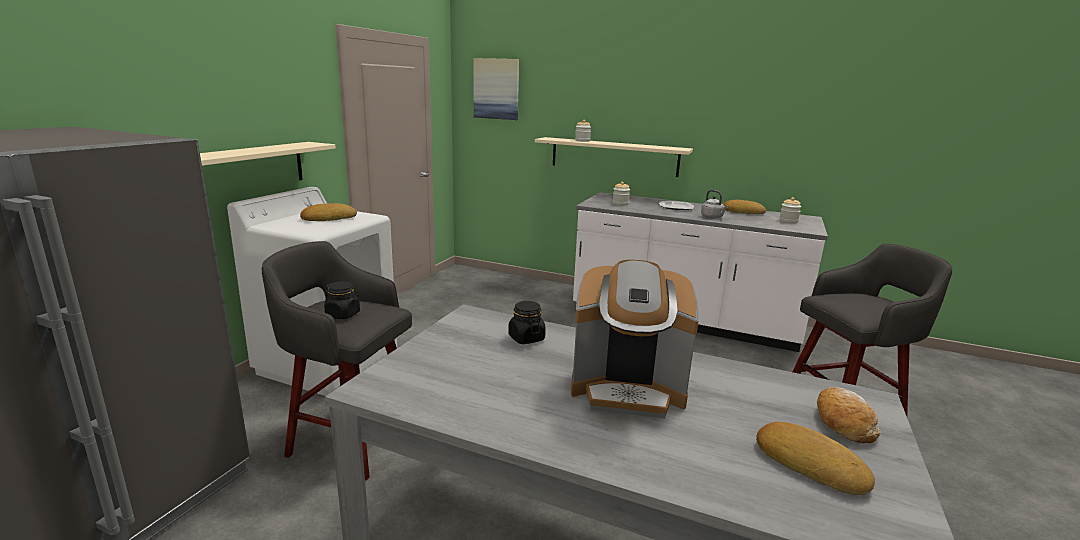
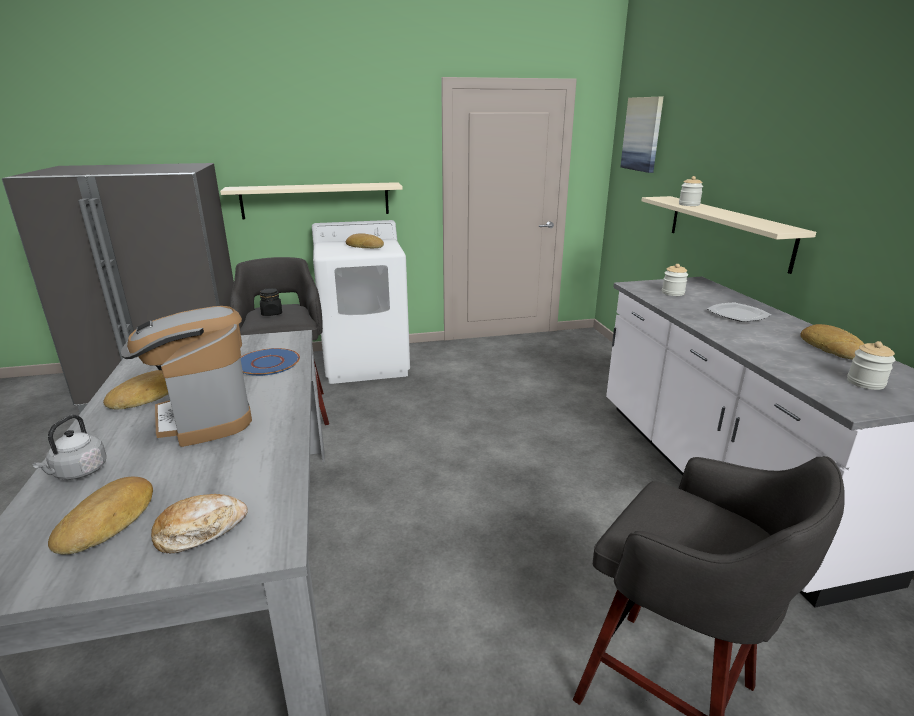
camera: 55 degrees right, 5 degrees up
(526, 338) = (268, 363): black jar -> blue plate
(531, 410) = (147, 395): none -> bread
(713, 217) = (741, 339): grey kettle -> grey kettle (78, 472)

